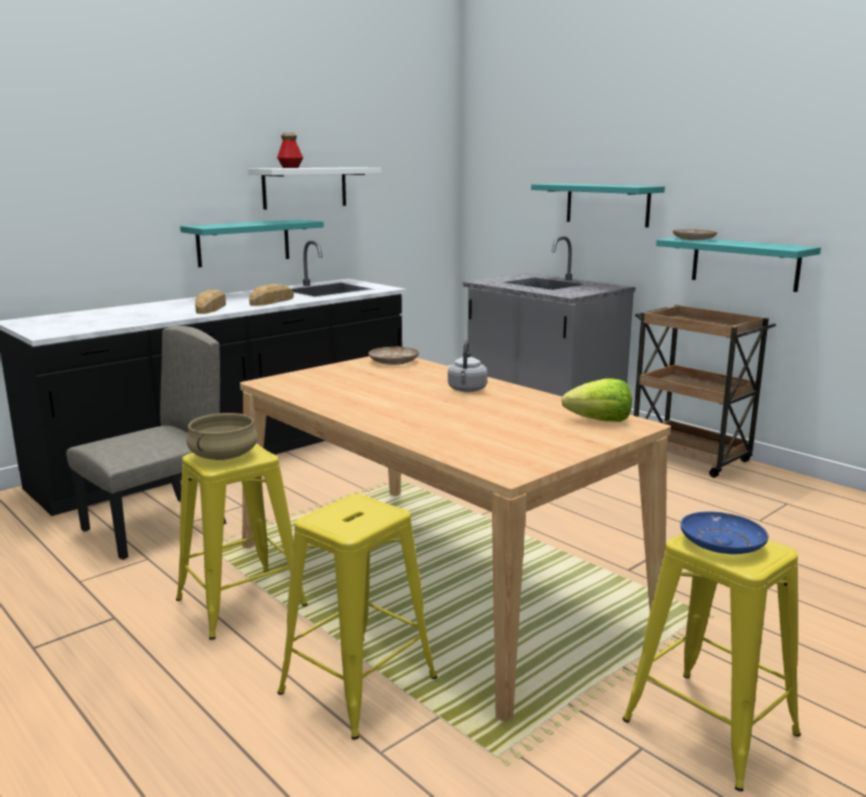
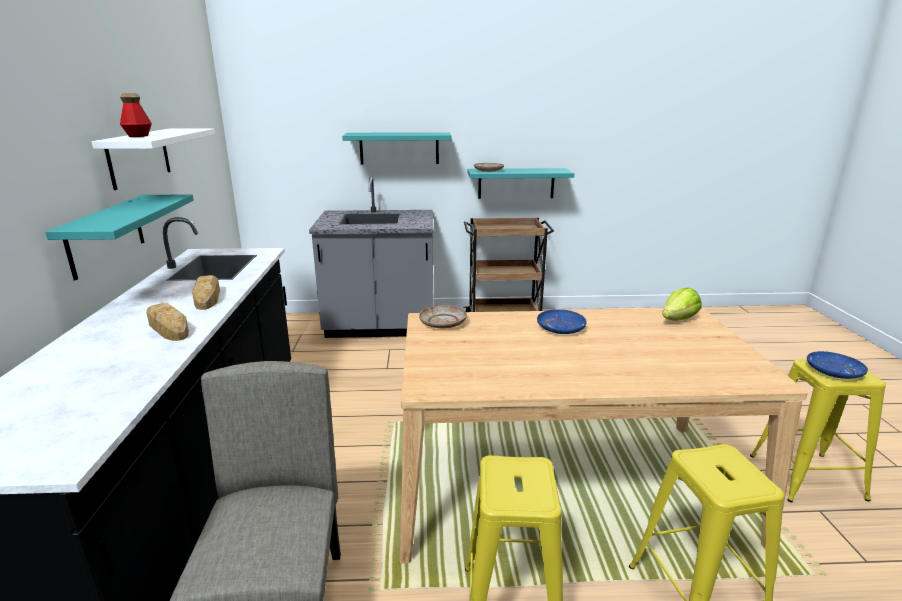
camera: 50 degrees left, 5 degrees up
(224, 456) = (515, 485): beige cooking pot -> none
(467, 390) = (561, 328): grey kettle -> blue plate

